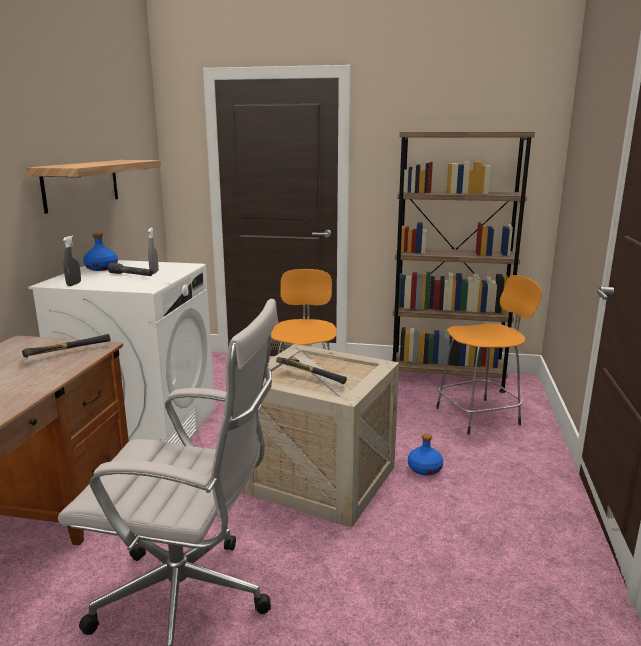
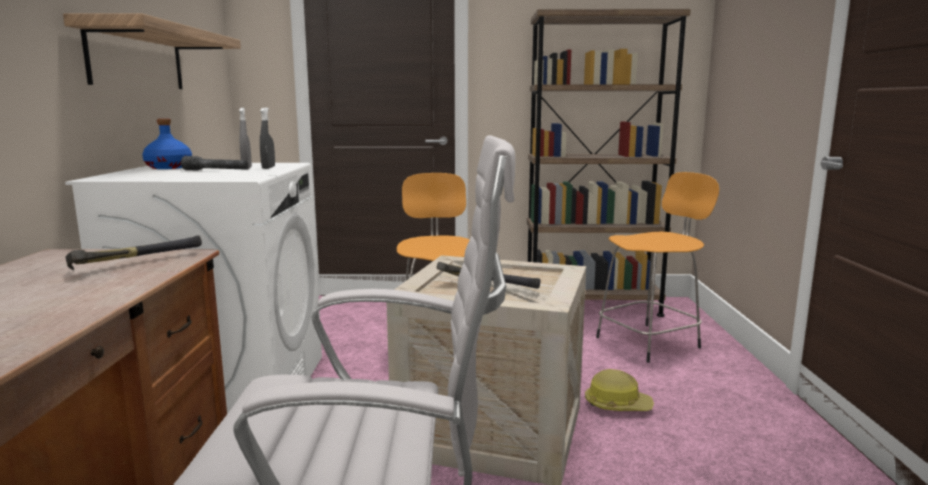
camera: 10 degrees left, 5 degrees down
(74, 284) = (135, 178): grey spray bottle -> grey spray bottle (268, 168)
(424, 468) = (617, 405): blue bottle -> hard hat

